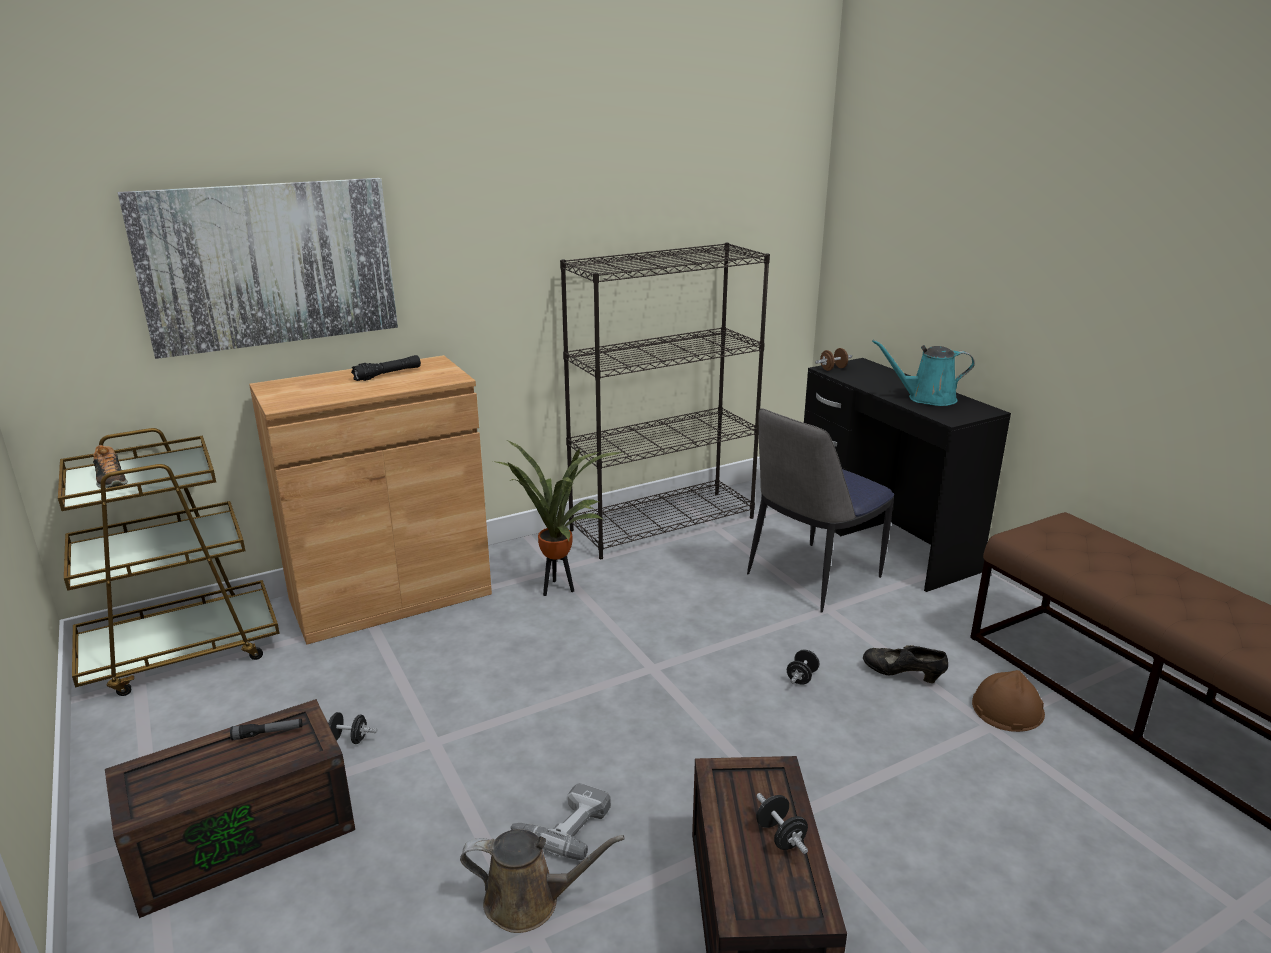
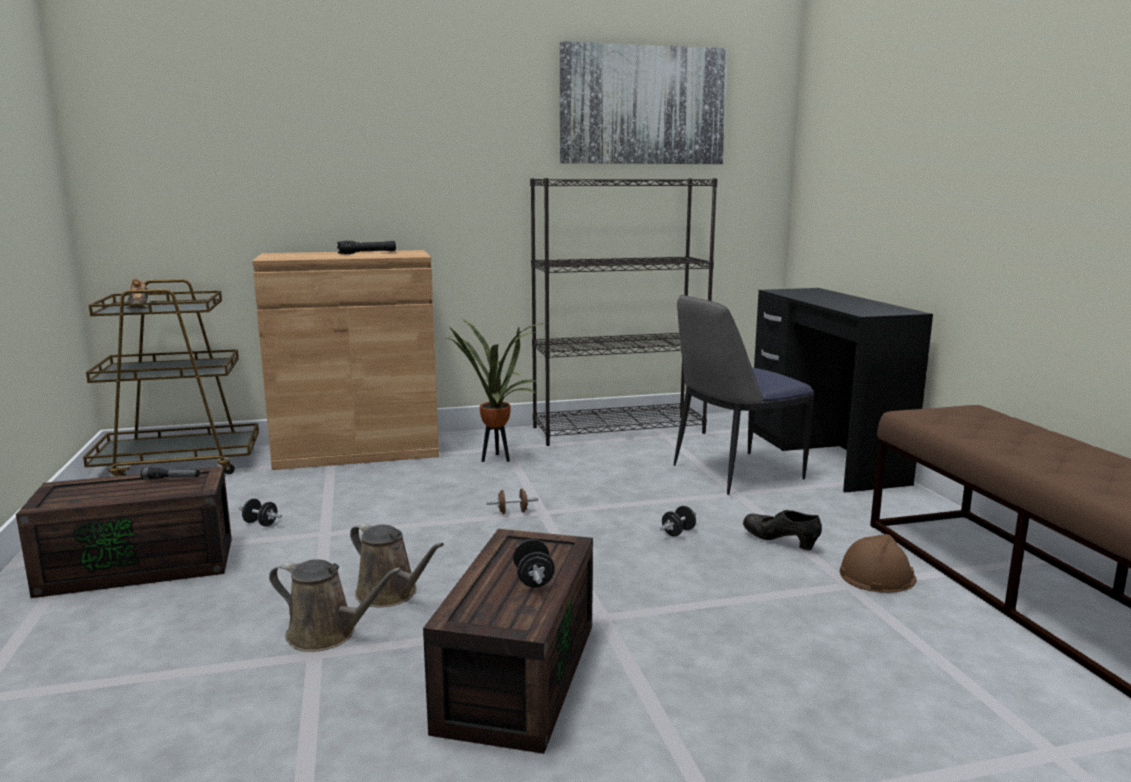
camera: 15 degrees right, 10 degrees down
(269, 265) = (286, 160): picture -> picture (643, 105)
(562, 826) = (391, 594): power drill -> brown watering can
(833, 369) = (781, 290): brown dumbbell -> brown dumbbell (512, 512)
(927, 398) = (854, 304): turquoise watering can -> none

